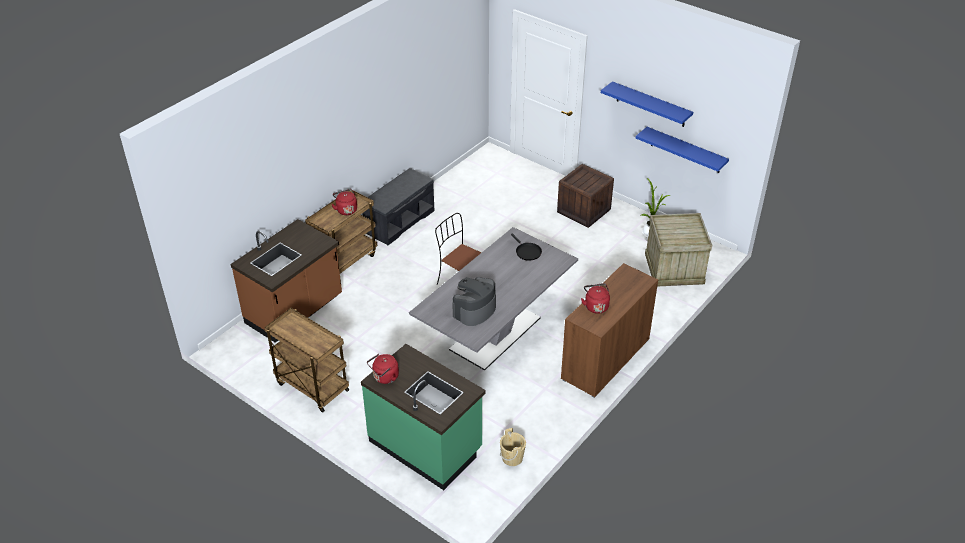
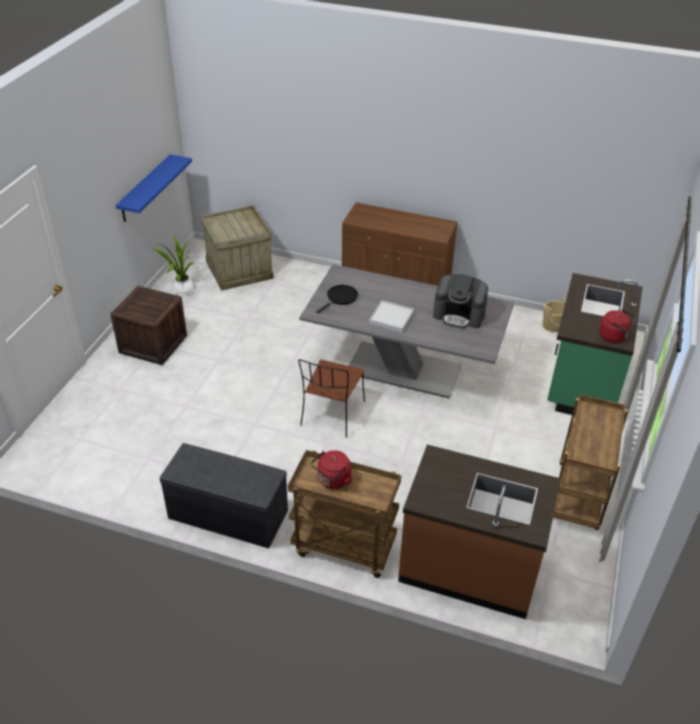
camera: 110 degrees left, 0 degrees up
(488, 272) = (391, 318): none -> white tray
(595, 306) = (417, 229): red kettle -> none
(650, 104) = (110, 175): blue shelf -> none

